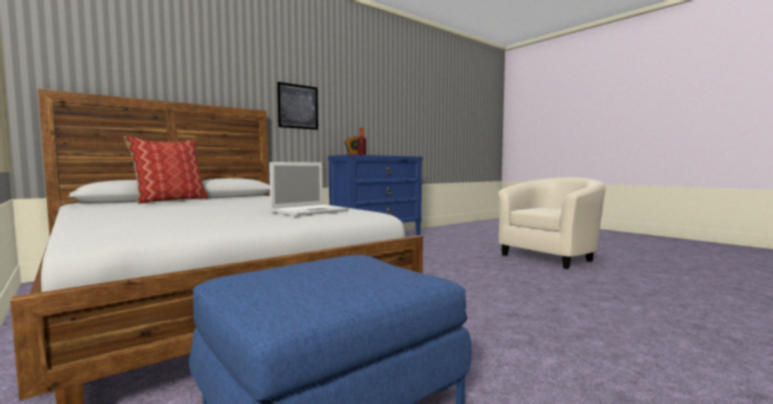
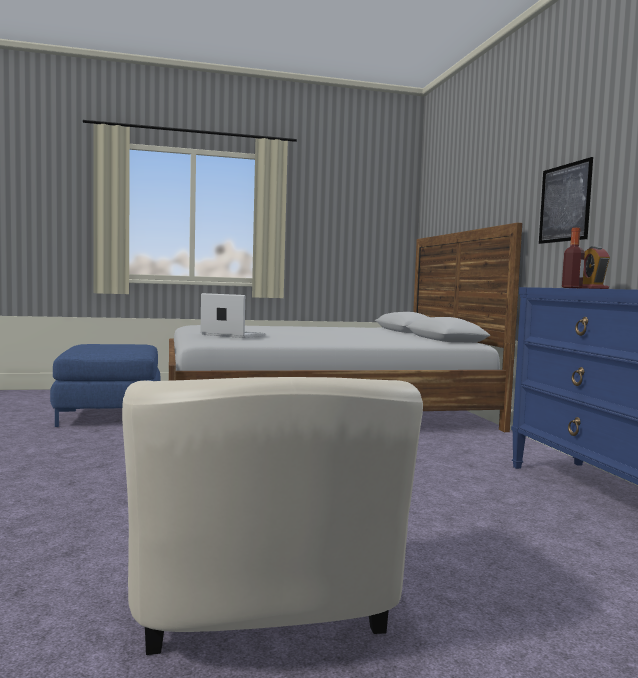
camera: 115 degrees right, 0 degrees up
(170, 200) = (393, 332): pillow -> none
(311, 211) = (232, 335): laptop -> laptop turned 135 degrees clockwise

